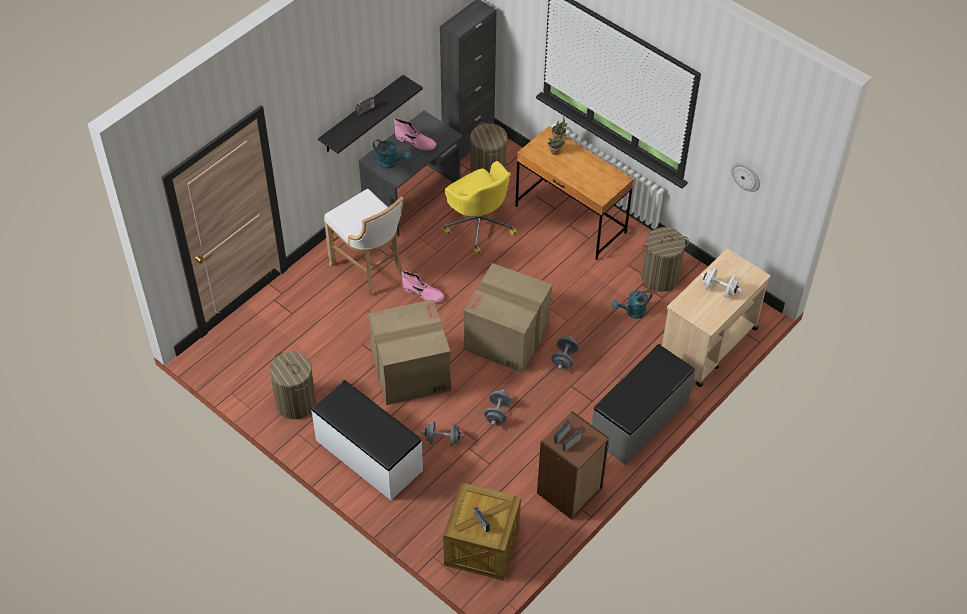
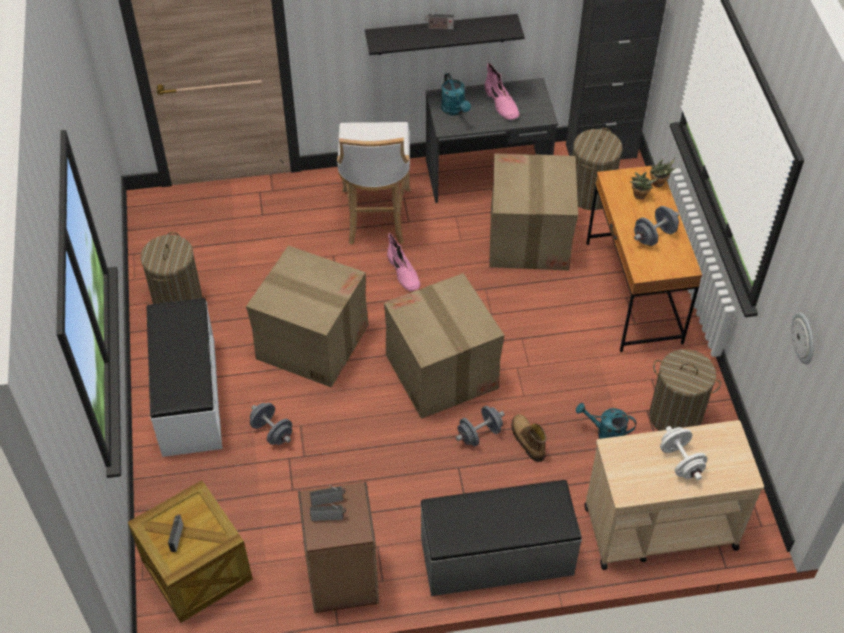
camera: 40 degrees right, 0 degrees up
(479, 224) = (529, 239): yellow office chair -> cardboard box
(497, 414) = (353, 443): grey dumbbell -> grey dumbbell (654, 235)
(594, 345) = (527, 440): none -> boot

